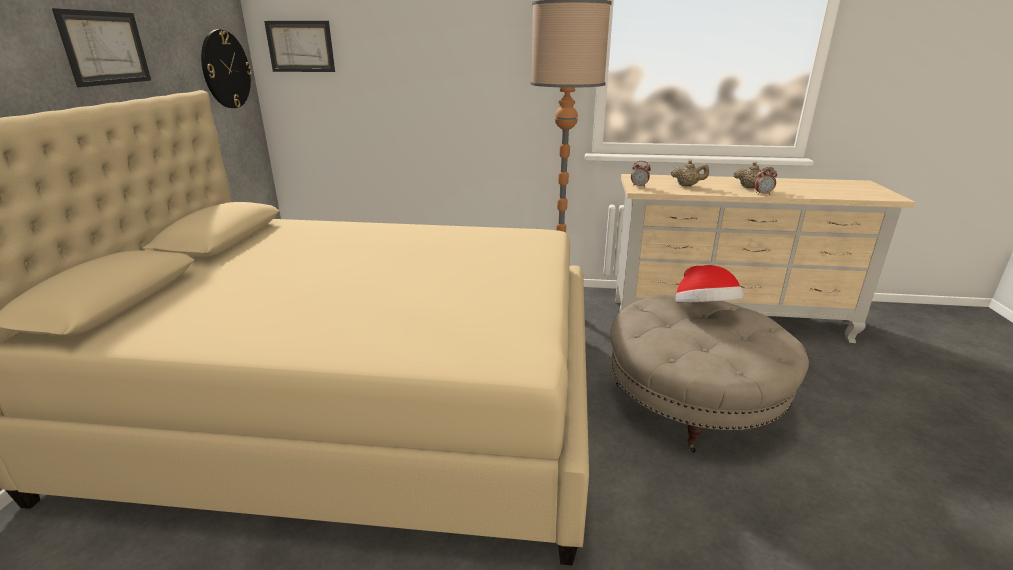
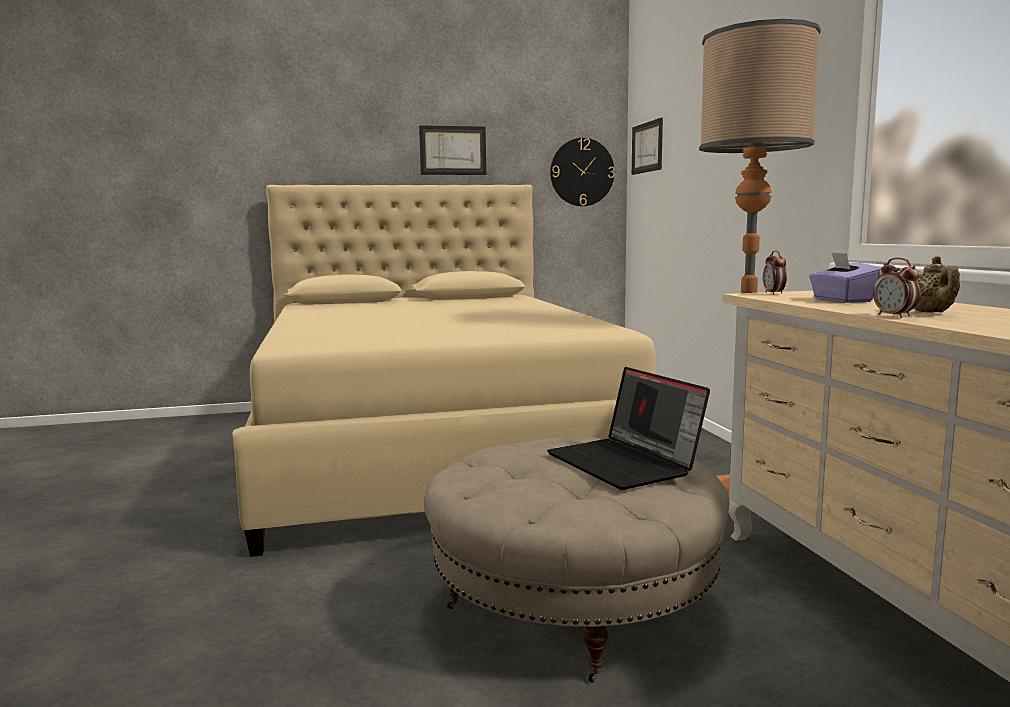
camera: 70 degrees right, 15 degrees down
(687, 185) = (841, 300): beige teapot -> purple tissue box
(704, 311) = (626, 464): hat -> laptop

